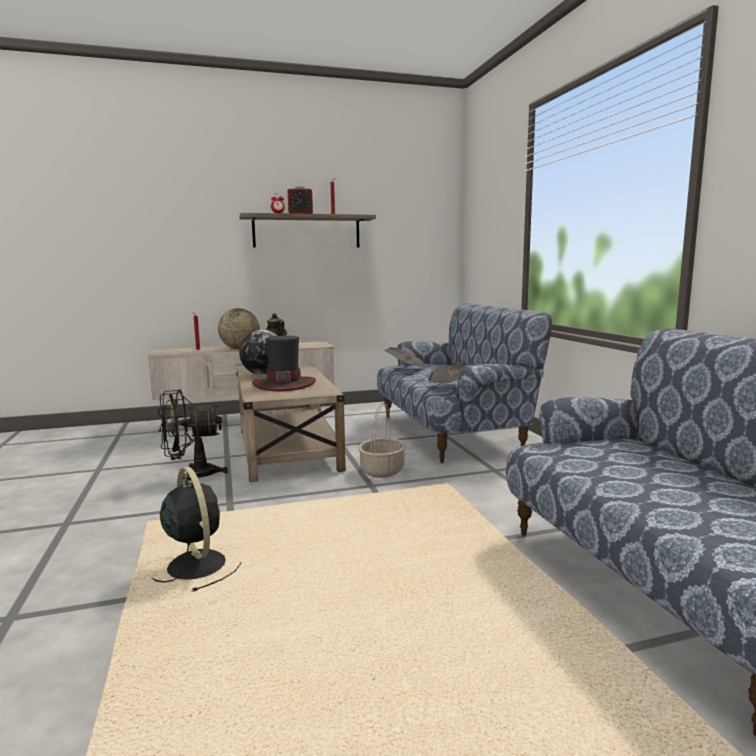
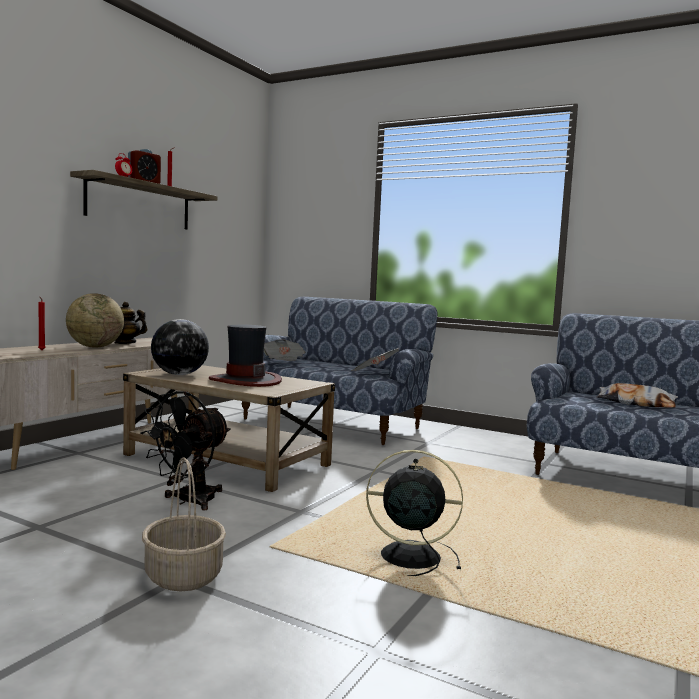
camera: 45 degrees left, 5 degrees down
(382, 470) = (356, 459): basket -> basket (182, 575)
(654, 472) = (636, 403): none -> pillow

